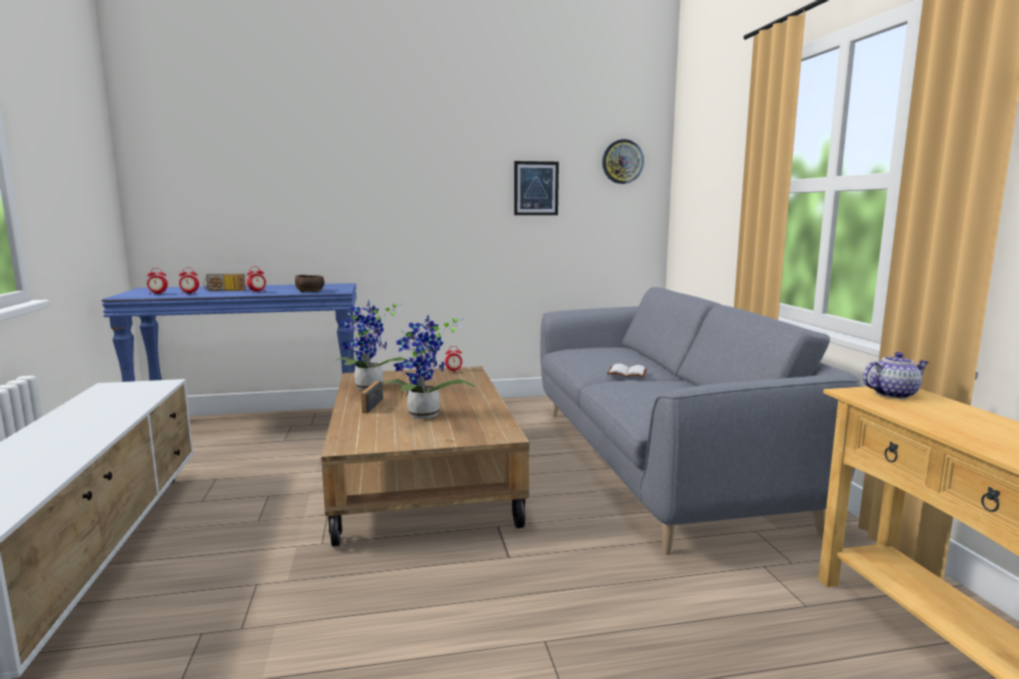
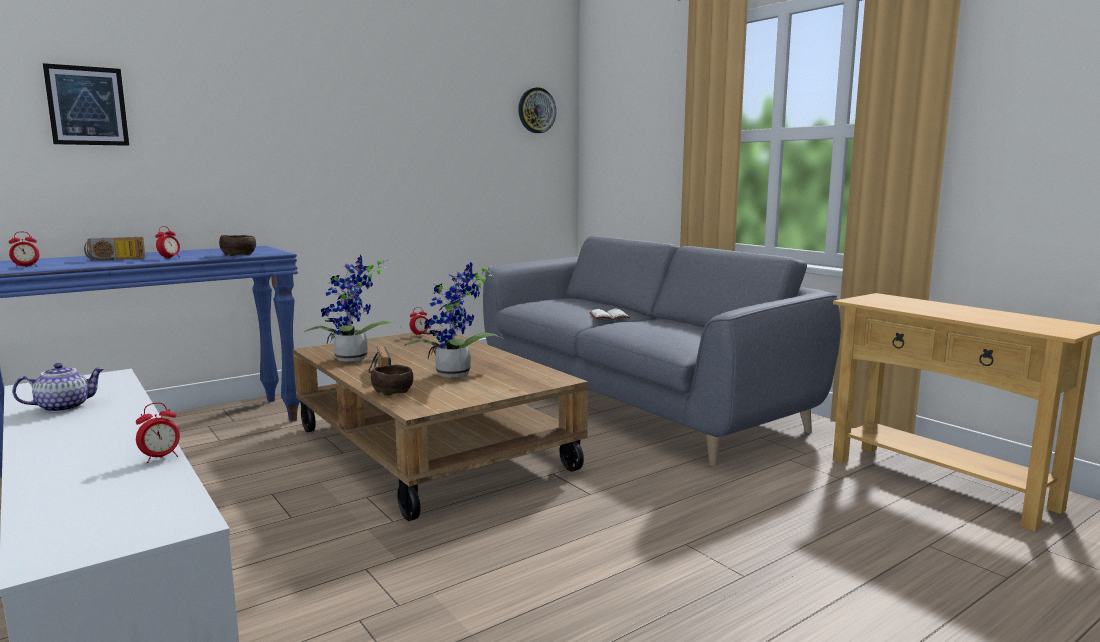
camera: 25 degrees left, 0 degrees up
(189, 293) = (75, 264): alarm clock -> alarm clock (161, 458)
(354, 425) = (393, 391): none -> brown bowl
(536, 188) = (457, 136): picture -> picture (87, 106)
(892, 394) = (880, 299): teapot -> teapot (64, 407)

